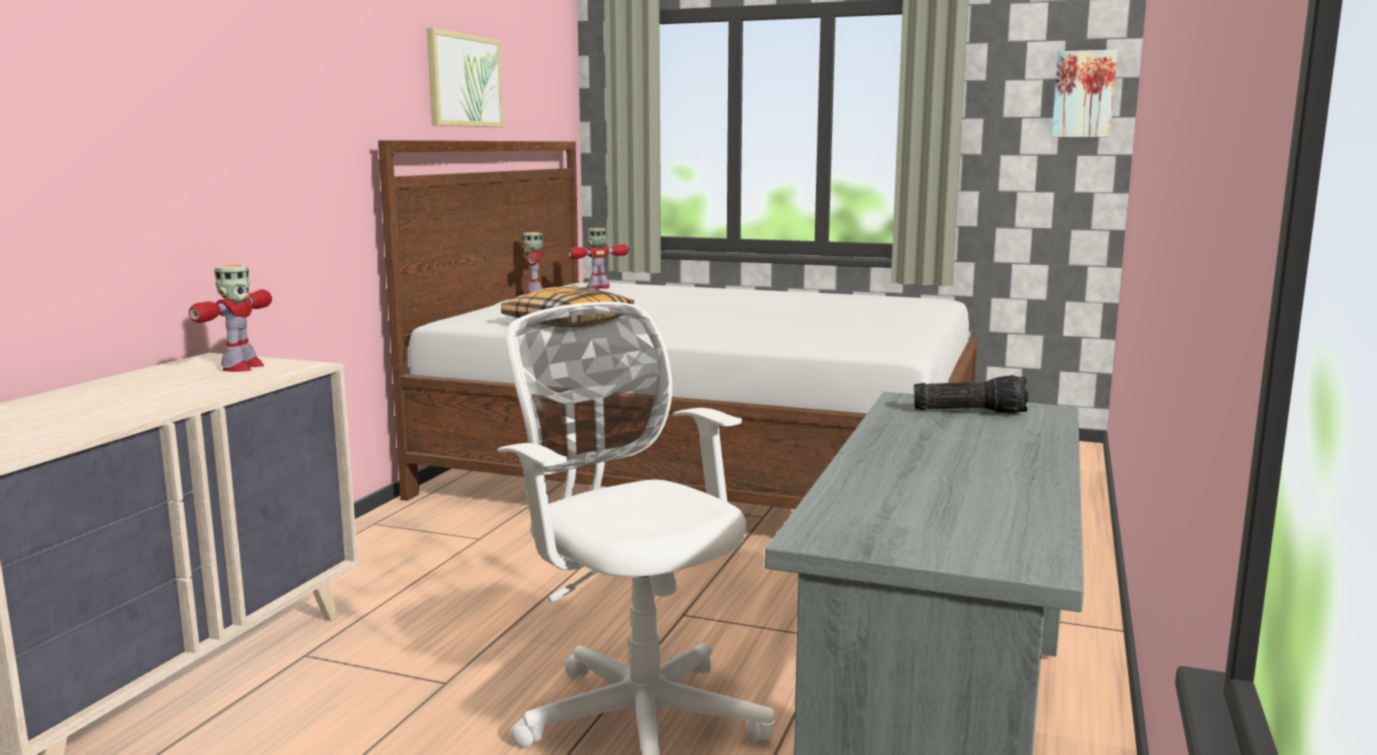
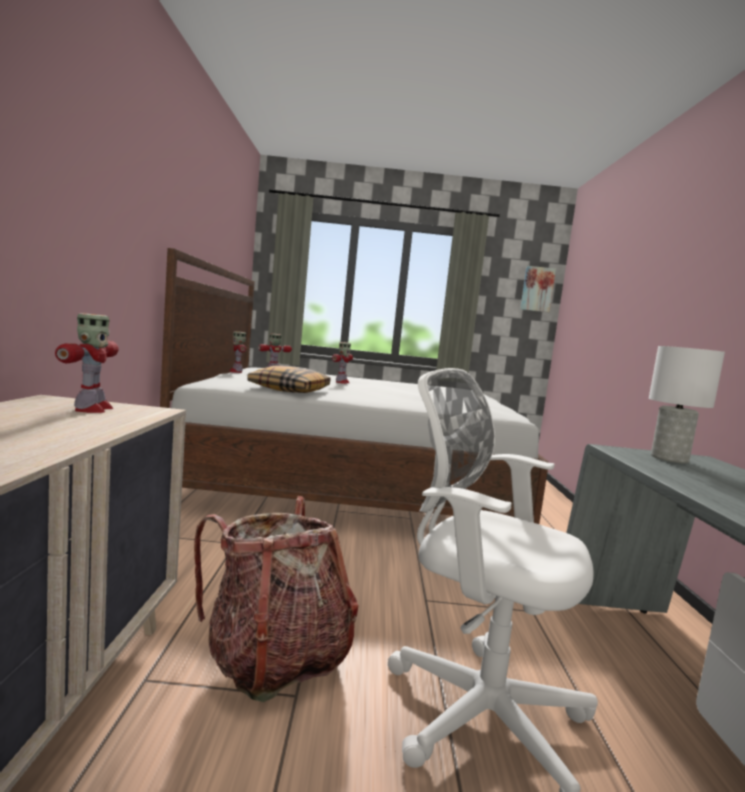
camera: 20 degrees left, 5 degrees down
(447, 650) = (275, 657): none -> backpack
(464, 81) = (209, 225): picture -> none
(687, 302) = (341, 382): none -> toy robot
(969, 411) = (670, 459): flashlight -> white table lamp

